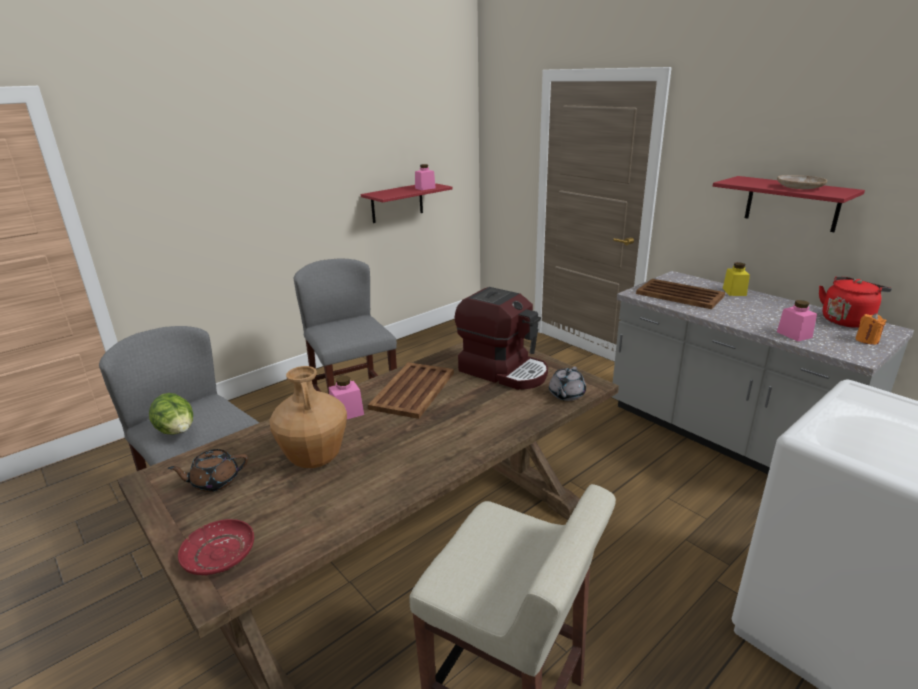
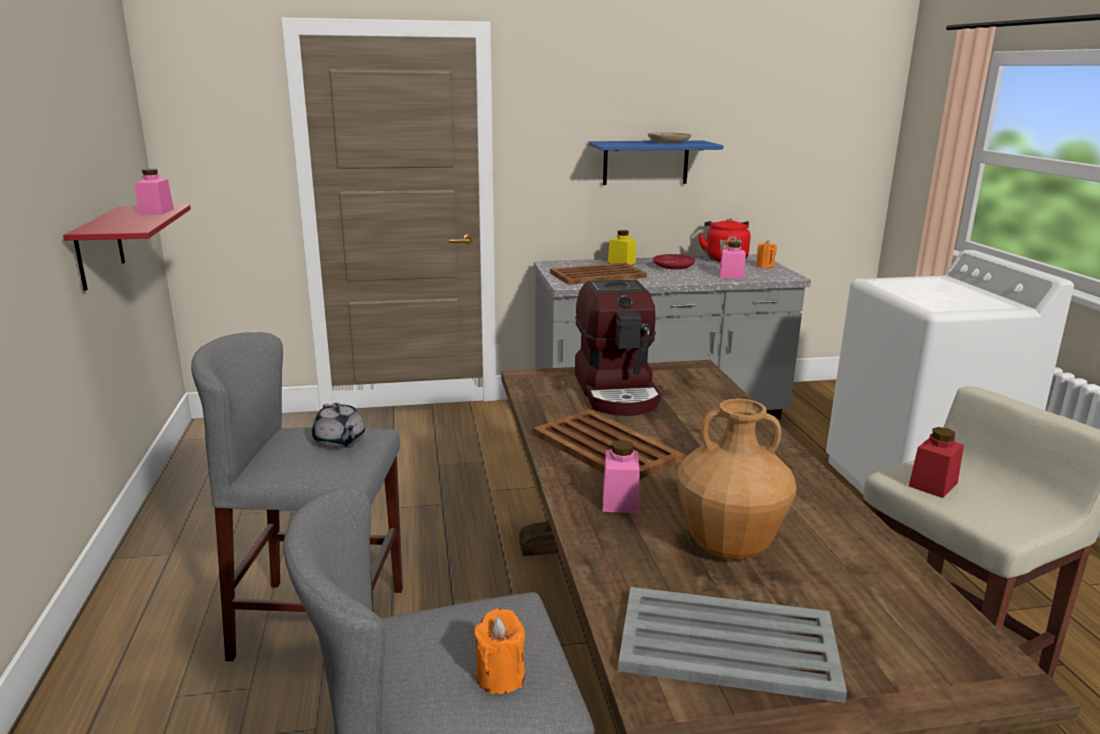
camera: 60 degrees left, 5 degrees down
(177, 432) = (500, 677): lettuce -> orange candle
(214, 481) = (730, 645): brown teapot -> grey tray
(219, 555) = (929, 665): red plate -> red plate (673, 267)
(491, 533) = (933, 484): none -> red jar
(504, 371) = (617, 391): coffee machine -> coffee machine turned 105 degrees clockwise
(566, 395) = (706, 382): grey teapot -> grey teapot (339, 441)
(792, 203) = (645, 162): red shelf -> blue shelf

